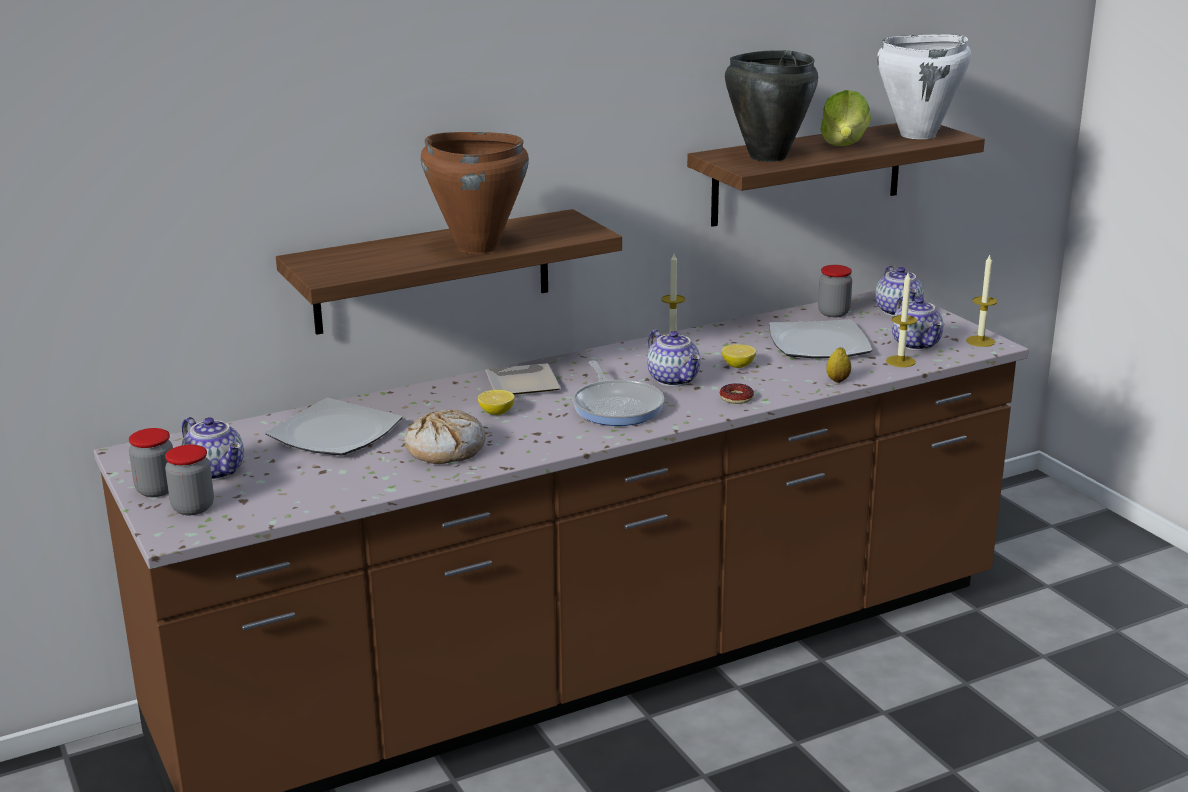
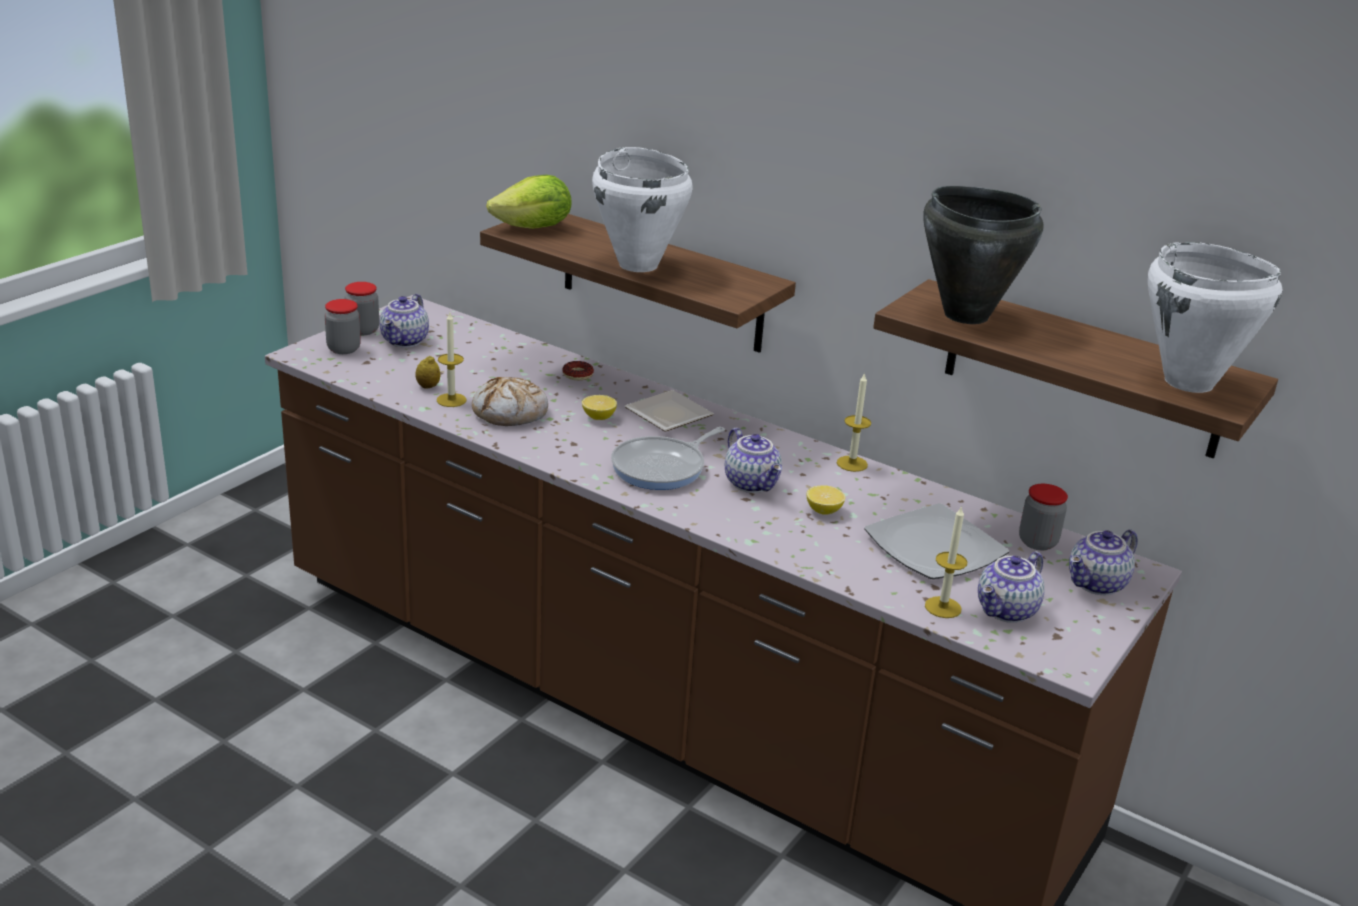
camera: 60 degrees right, 5 degrees up
(335, 432) = (504, 364): plate -> none
(477, 247) = (638, 264): brown cooking pot -> white cooking pot
(674, 379) = (753, 484): teapot -> teapot turned 60 degrees counterclockwise
(736, 398) = (740, 524): donut -> donut (577, 375)
(838, 380) = (846, 575): lemon -> lemon (428, 386)
(844, 144) = (1077, 347): lettuce -> lettuce (534, 228)
(980, 341) = (1070, 656): candle -> candle (451, 400)

